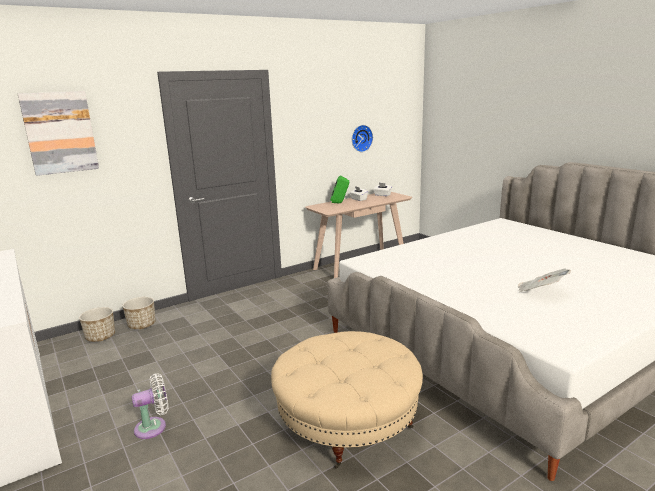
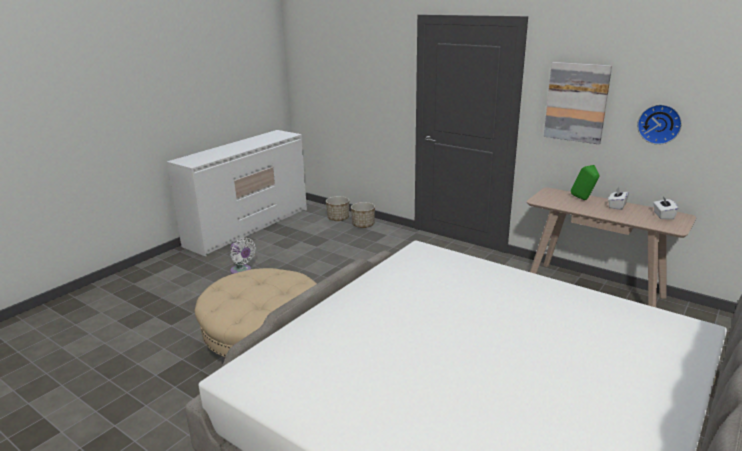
camera: 70 degrees right, 5 degrees up
(60, 132) = (348, 59): picture -> picture (576, 102)
(540, 292) = (390, 364): newspaper -> none

